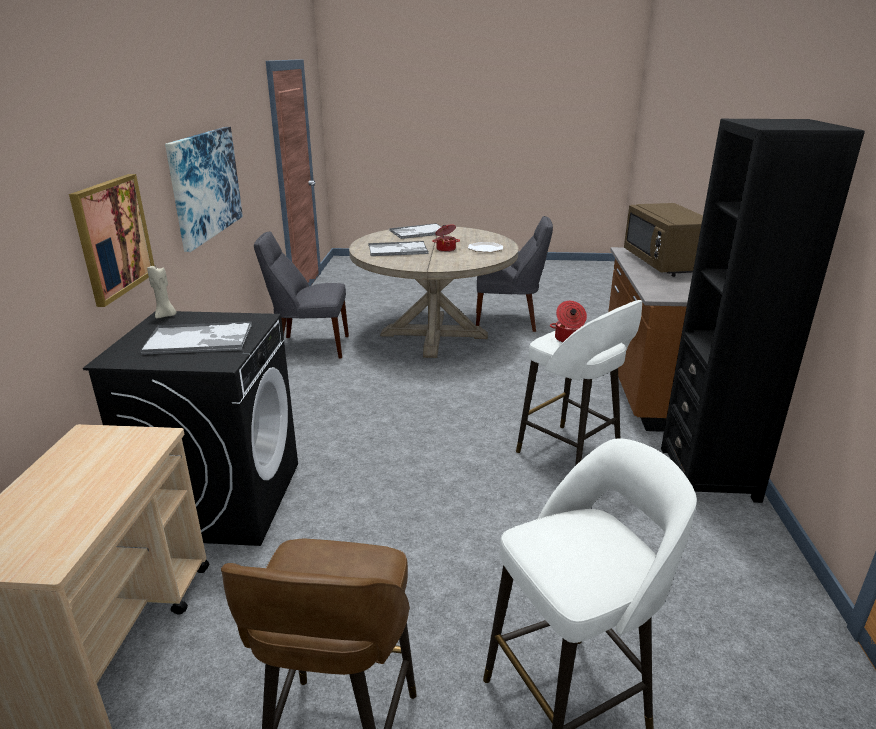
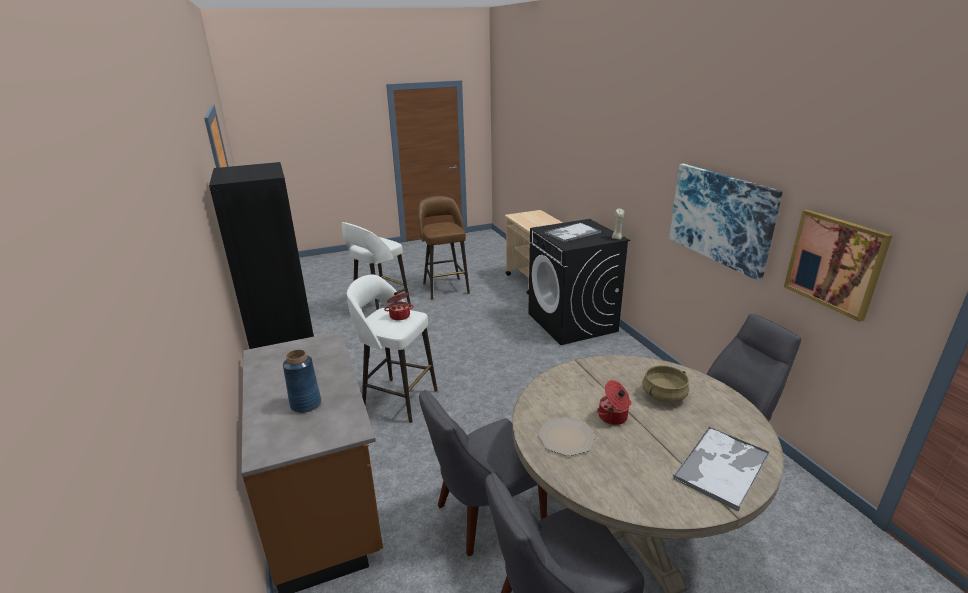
camera: 155 degrees right, 0 degrees up
(113, 237) = (627, 187): picture -> picture (834, 263)
(398, 250) = (664, 396): tray -> beige cooking pot
(522, 358) = (485, 514): none -> grey chair
(664, 263) = (305, 404): brown microwave -> blue vase

